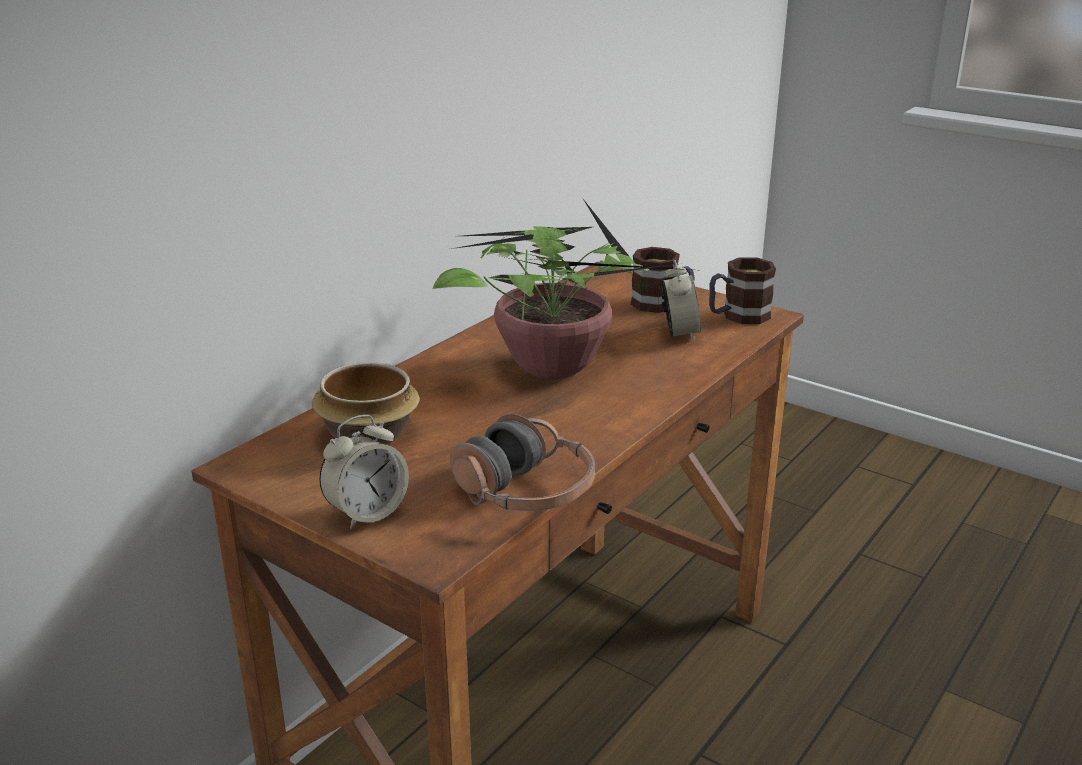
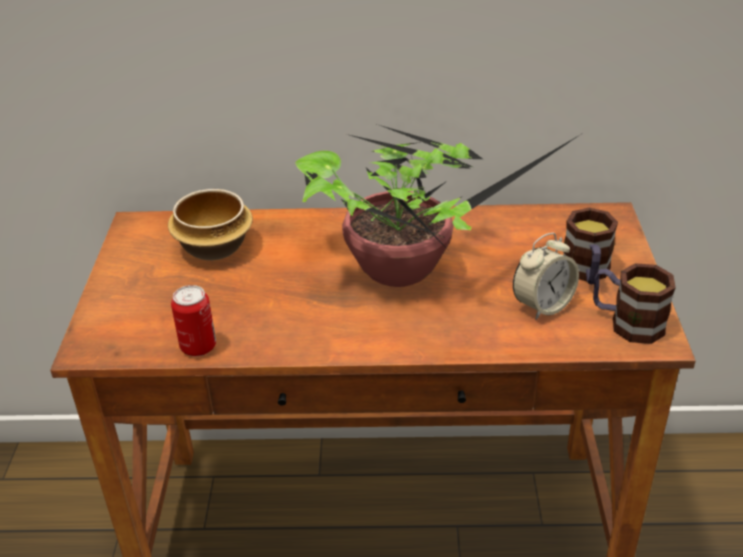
camera: 55 degrees right, 10 degrees up
(367, 513) = (118, 296): alarm clock -> none
(525, 492) = (198, 347): headphones -> can

